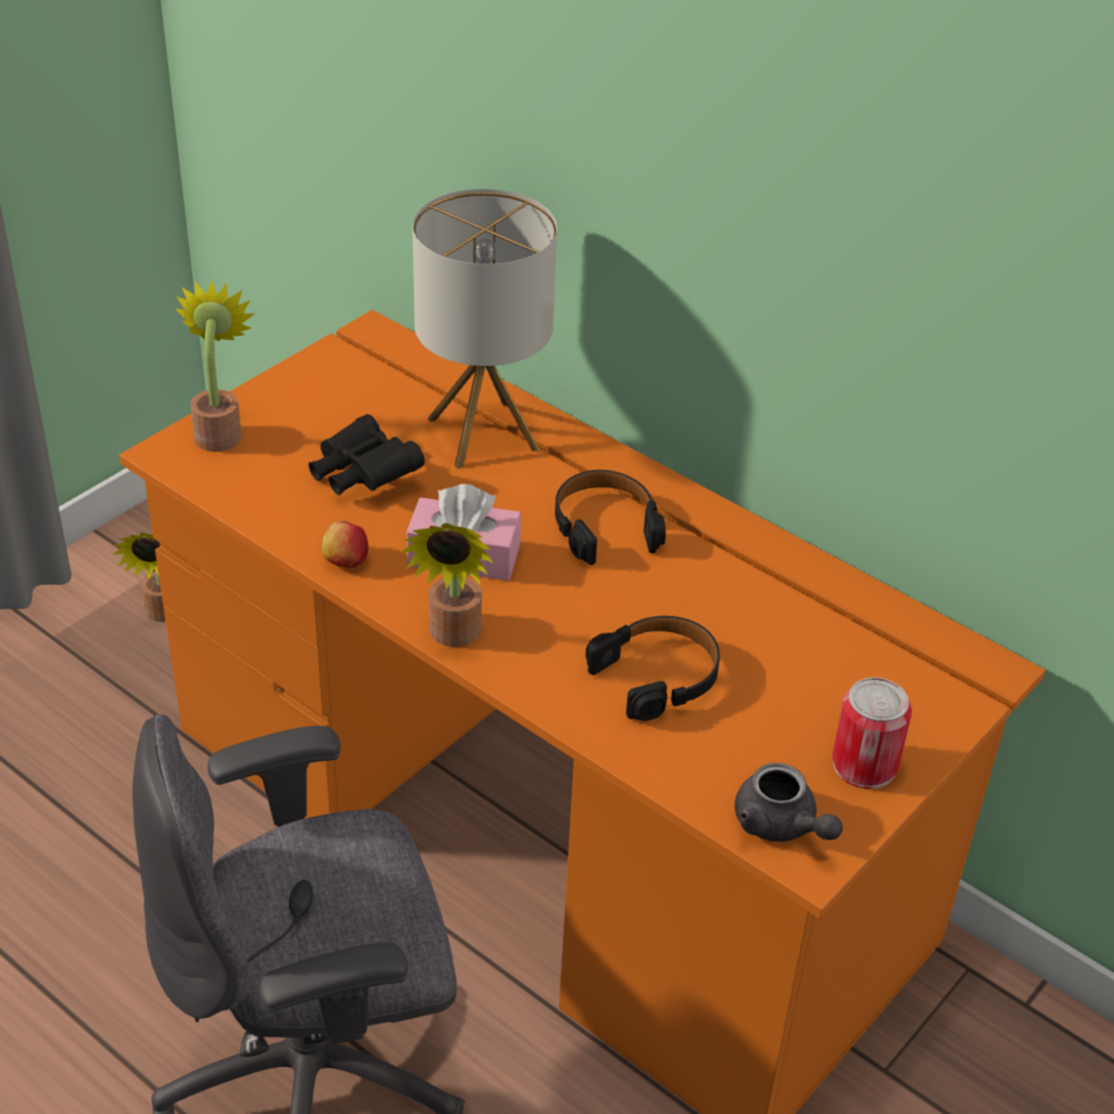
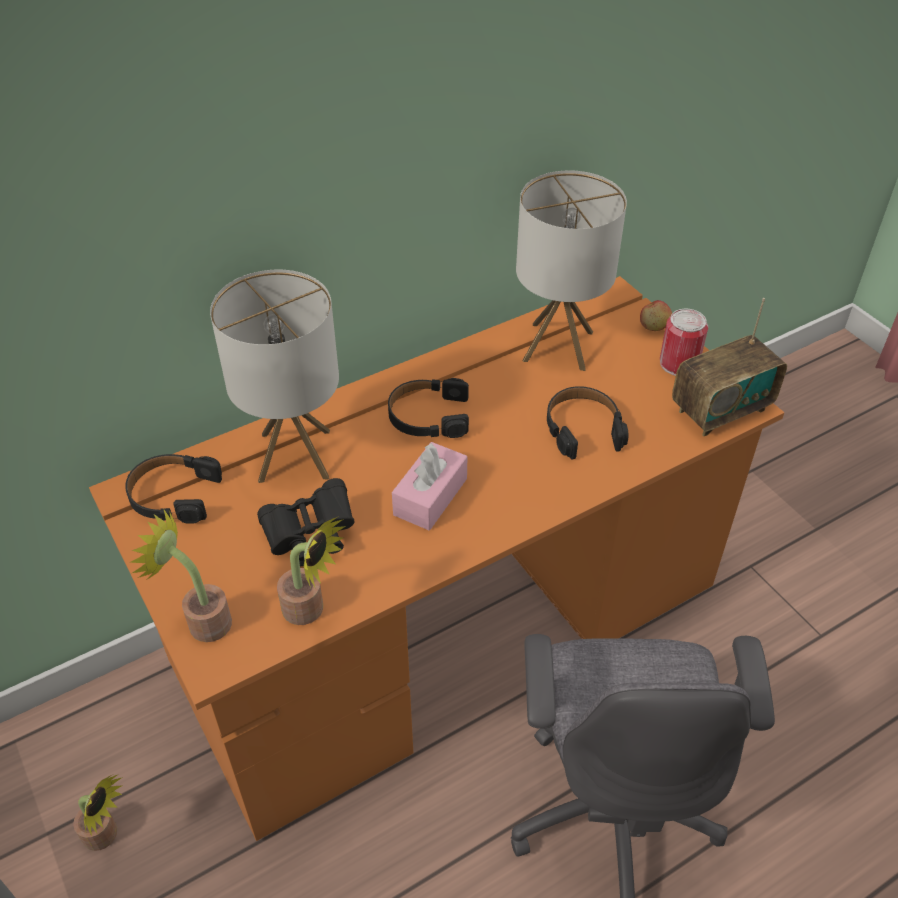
camera: 70 degrees left, 5 degrees up
(345, 560) = (408, 566): apple -> apple (654, 326)
(383, 366) = (173, 495): none -> black headphones
(453, 636) = (514, 521): potted plant -> potted plant (310, 610)
(781, 826) = (720, 410): grey teapot -> radio
(821, 624) = (558, 346): none -> table lamp

